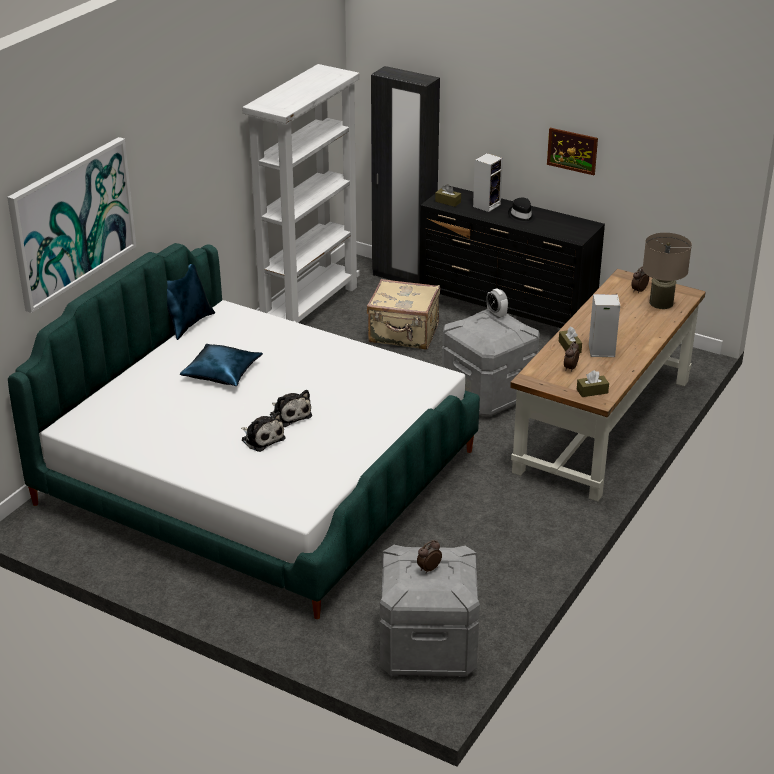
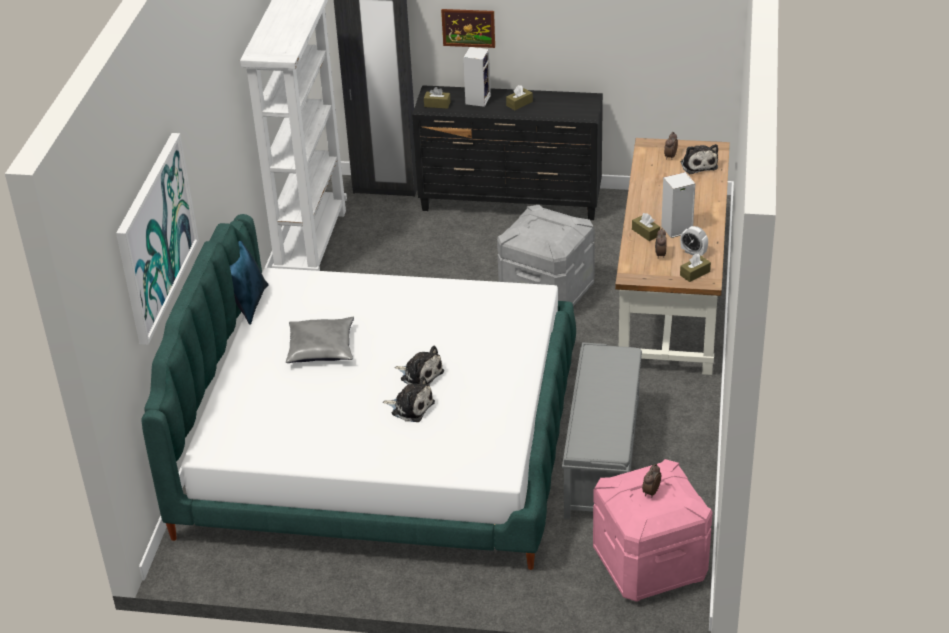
camera: 20 degrees left, 5 degrees up
(222, 372) = (321, 348): blue pillow -> grey pillow
(404, 334) = (425, 251): beige suitcase -> none
(427, 648) = (649, 565): grey storage box -> pink storage box
(446, 544) = (602, 458): none -> grey bench
(496, 314) = (543, 213): alarm clock -> alarm clock (693, 252)
(521, 216) = (519, 103): black hat -> brown tissue box
(572, 151) = (559, 28): picture -> picture (468, 27)
(661, 303) = (698, 164): beige table lamp -> plush toy

